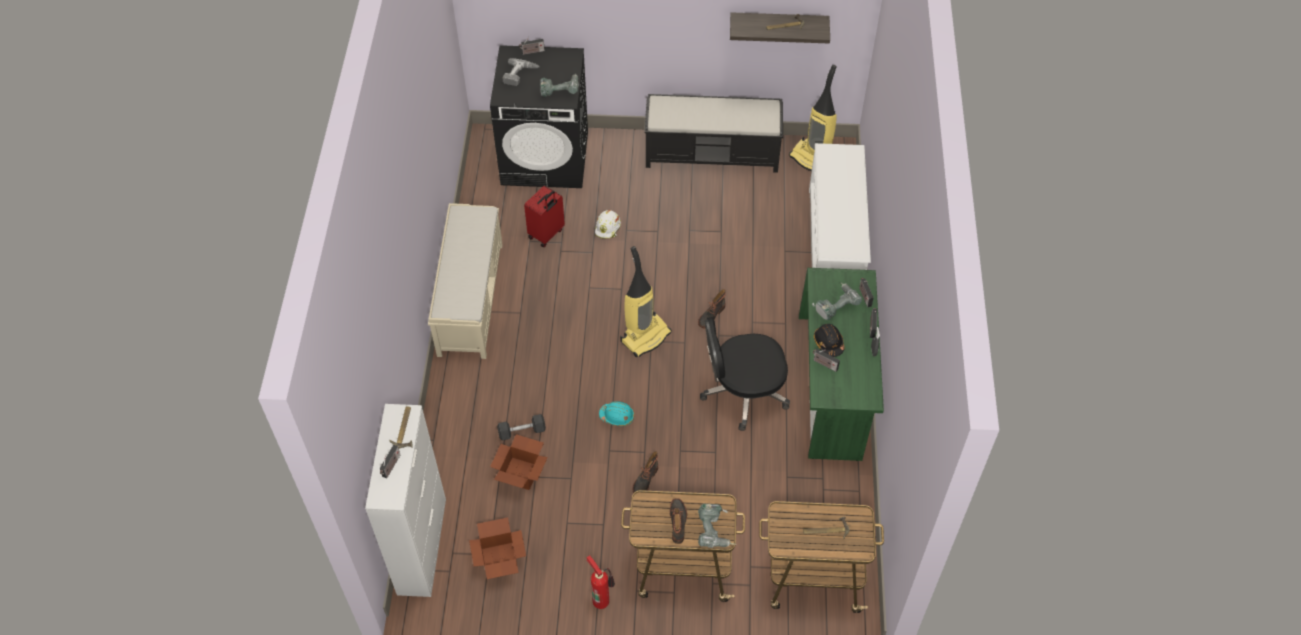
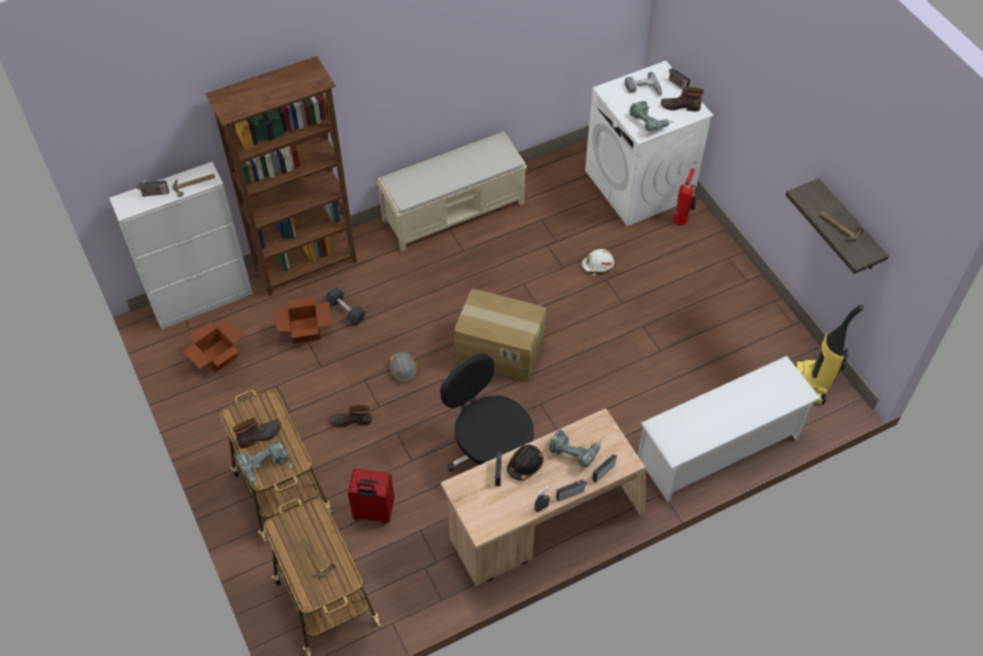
camera: 60 degrees right, 0 degrees up
(446, 440) = (307, 265): none -> brown bookcase
(545, 158) = (639, 185): black washing machine -> white washing machine
(546, 234) = (558, 227): red suitcase -> red suitcase (373, 512)
(601, 599) = (217, 445): fire extinguisher -> fire extinguisher (682, 219)
(617, 416) = (403, 369): turquoise hard hat -> grey hard hat
(645, 336) = (500, 349): vacuum cleaner -> cardboard box
(711, 315) = (558, 387): boot -> boot (680, 106)
(713, 153) = (748, 301): black bench -> none
(832, 387) = (545, 524): green desk -> beige desk

